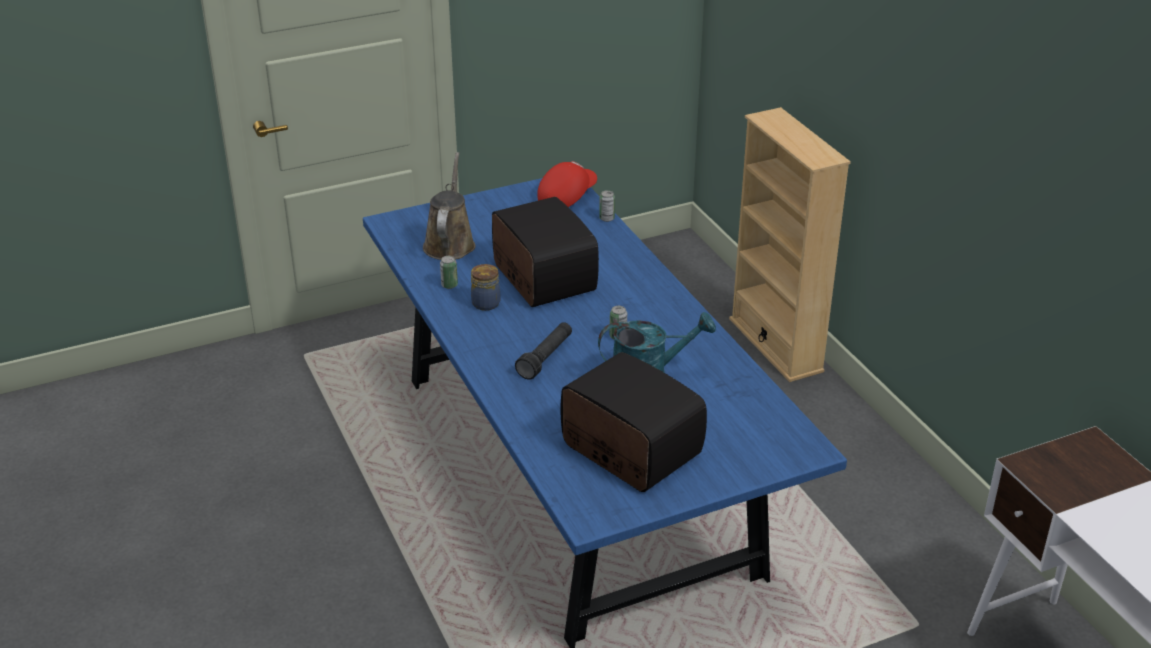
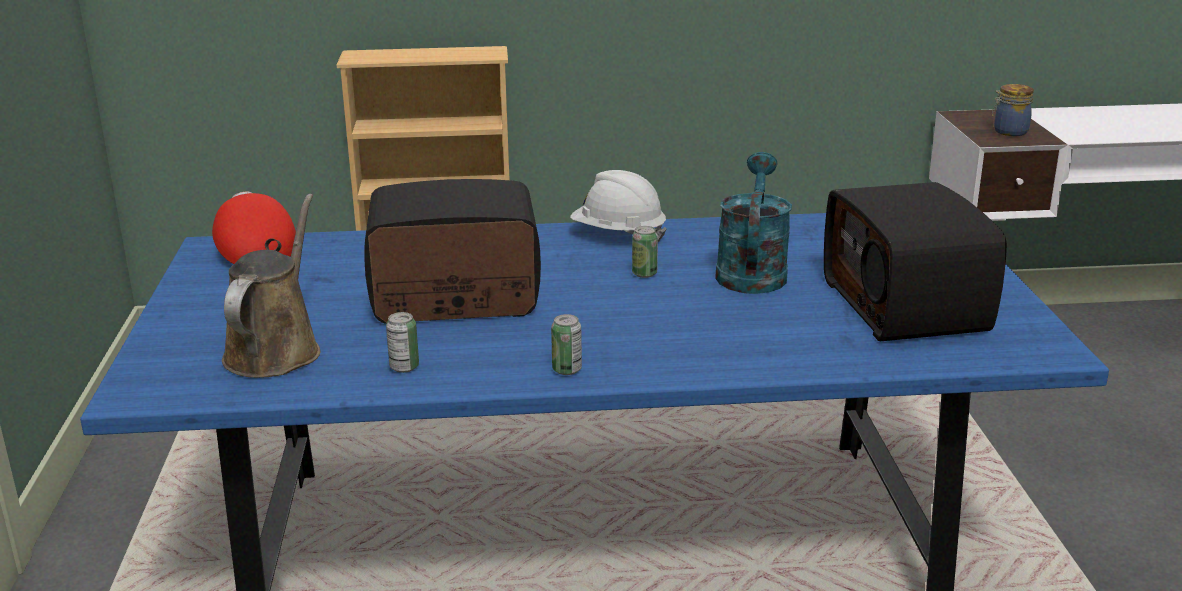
camera: 70 degrees left, 10 degrees down
(450, 243) = (276, 350): brown watering can -> brown watering can turned 75 degrees clockwise
(485, 303) = (483, 346): jar -> jar (1009, 132)
(546, 358) = (665, 324): black flashlight -> none
(607, 218) = (344, 237): can -> can (567, 369)
(629, 451) = (908, 306): radio -> radio turned 75 degrees counterclockwise
(677, 314) = (618, 235): none -> white hard hat

